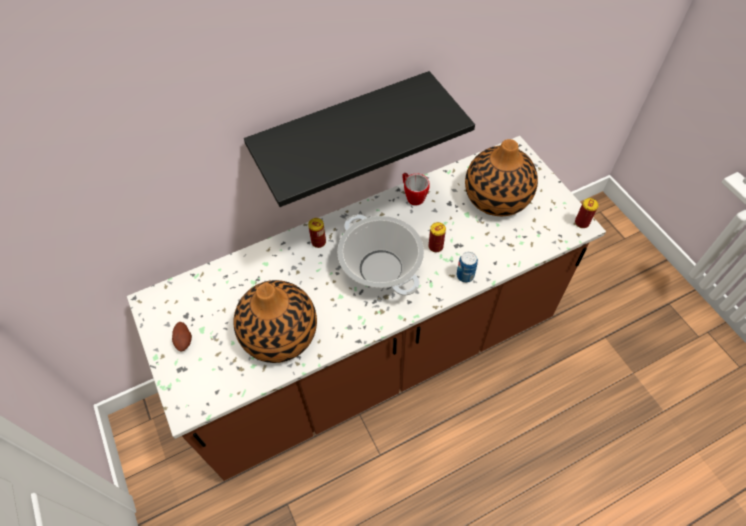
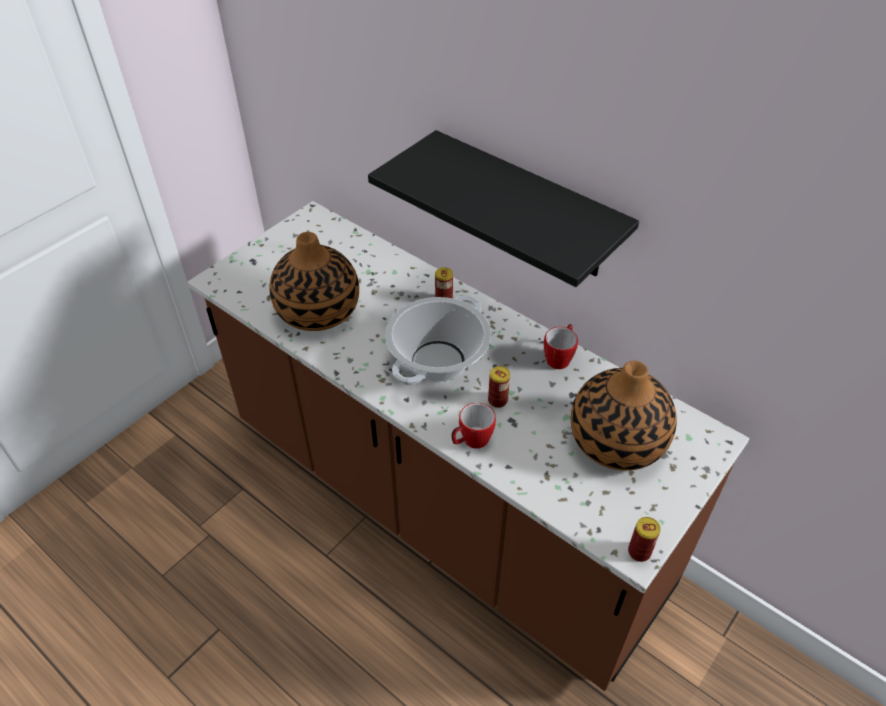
camera: 65 degrees right, 10 degrees down
(184, 340) = (283, 251): potato -> none
(465, 275) = (471, 441): can -> mug

